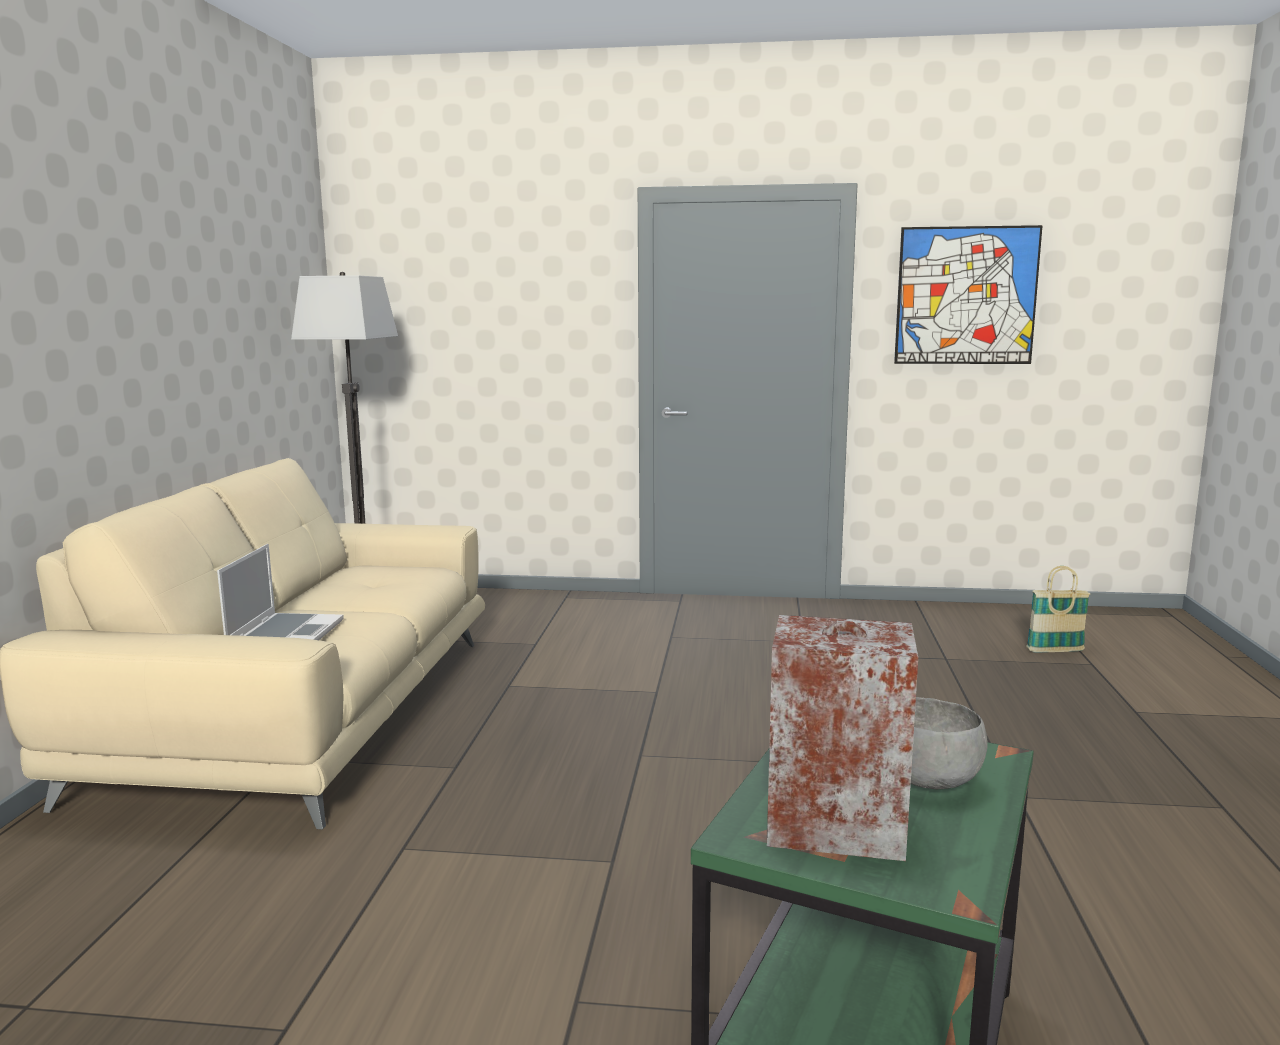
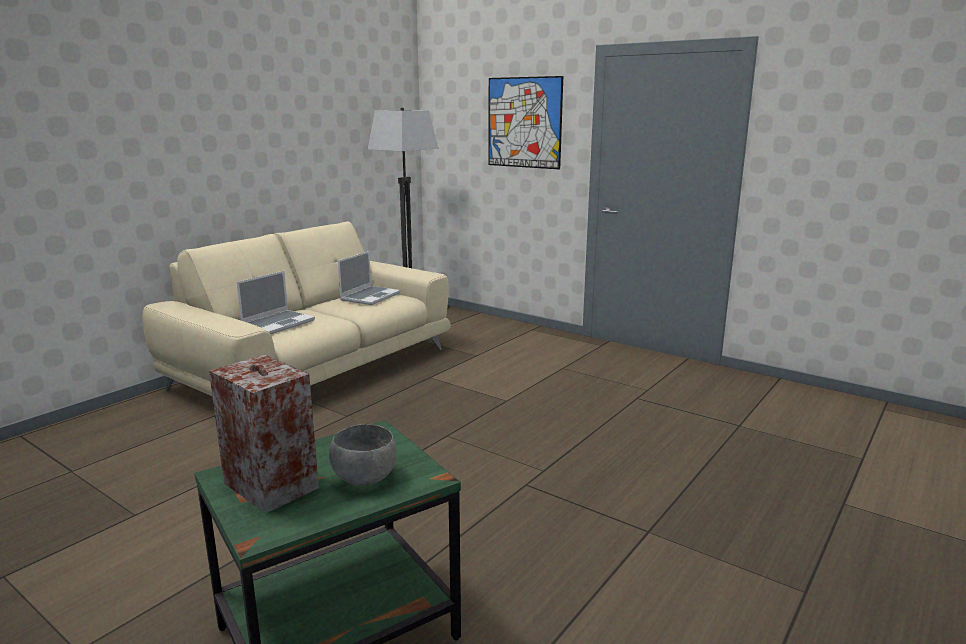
camera: 30 degrees right, 5 degrees up
(373, 575) = (370, 296): none -> laptop
(966, 296) = (844, 131): picture -> picture (524, 122)
(1055, 651) = (844, 441): basket -> none

